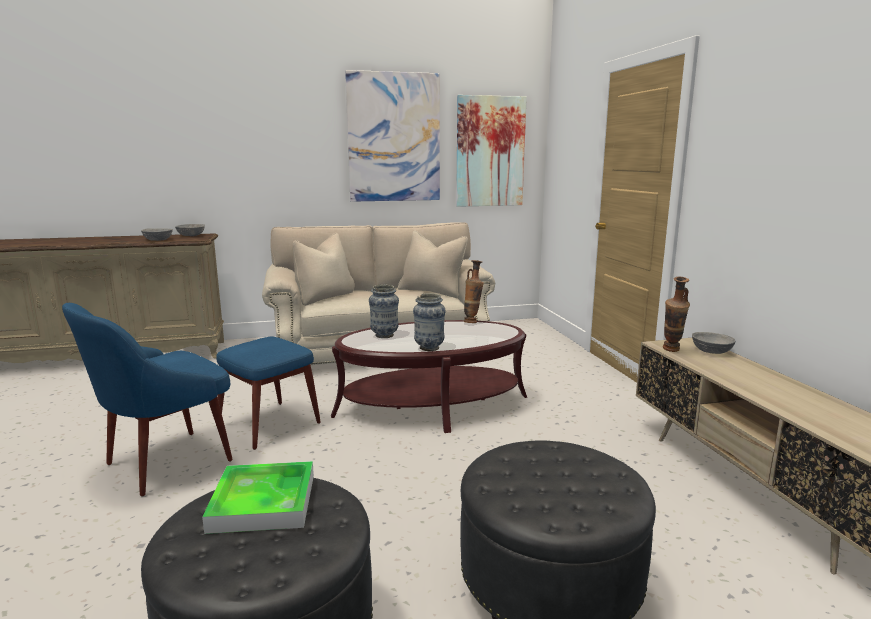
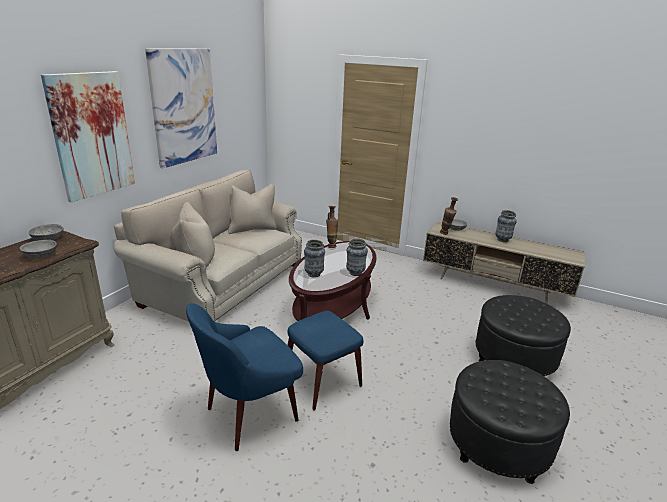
camera: 50 degrees left, 10 degrees up
(206, 448) = (277, 402): blue armchair -> blue armchair turned 60 degrees clockwise
(263, 502) = (492, 383): tray -> none
(490, 152) = (239, 109): picture -> picture (92, 135)
(780, 387) = (502, 240): none -> vase

